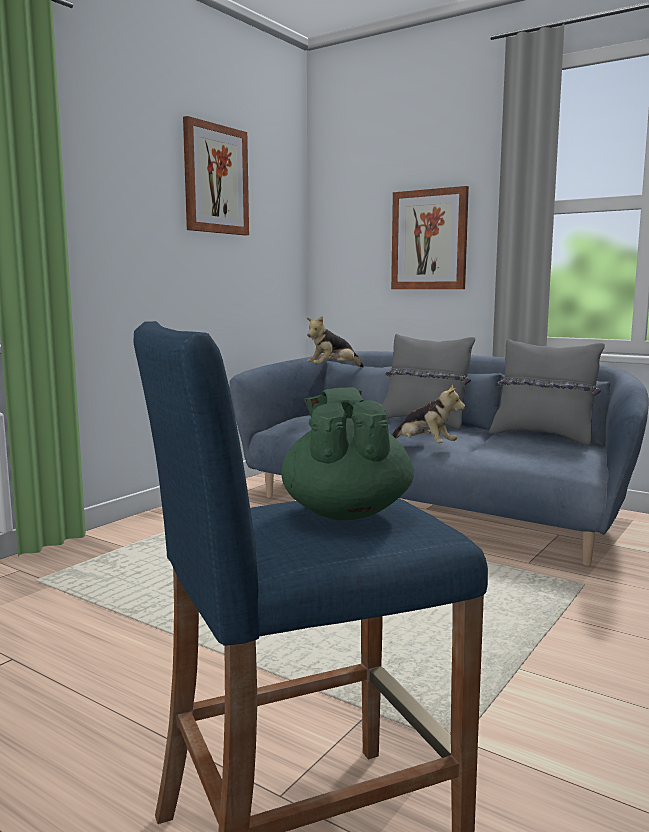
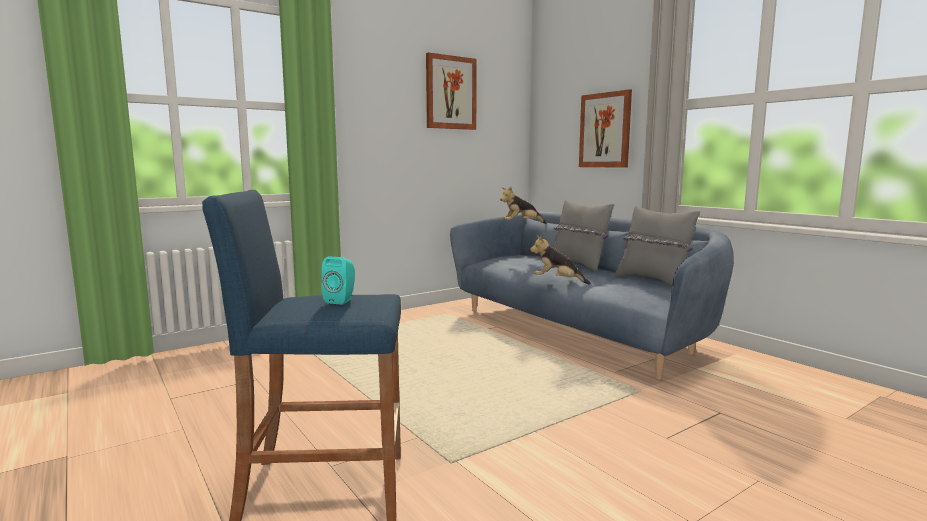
camera: 20 degrees right, 0 degrees up
(346, 512) = (341, 300): green teapot -> turquoise speaker
(424, 446) = (558, 281): plush toy -> plush toy turned 150 degrees clockwise

